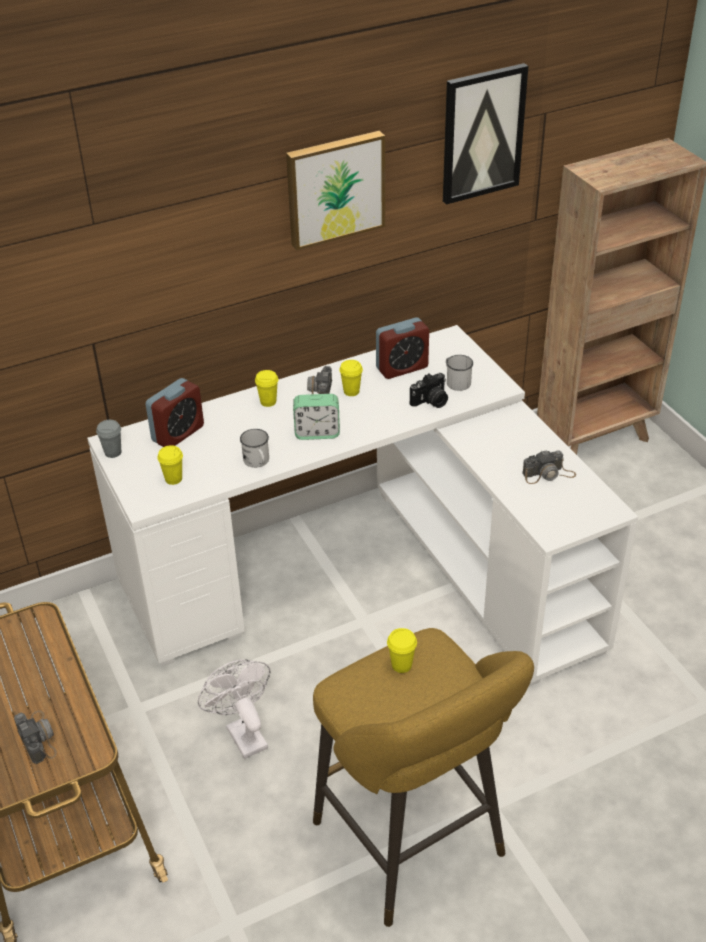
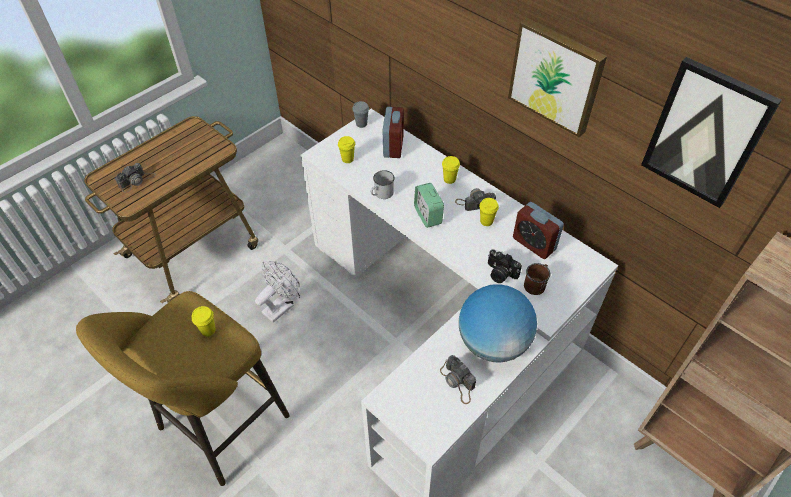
camera: 70 degrees right, 10 degrees up
(178, 433) = (393, 146): alarm clock -> alarm clock turned 105 degrees counterclockwise
(456, 381) = (536, 284): white mug -> brown mug
(509, 437) = (493, 343): none -> globe

